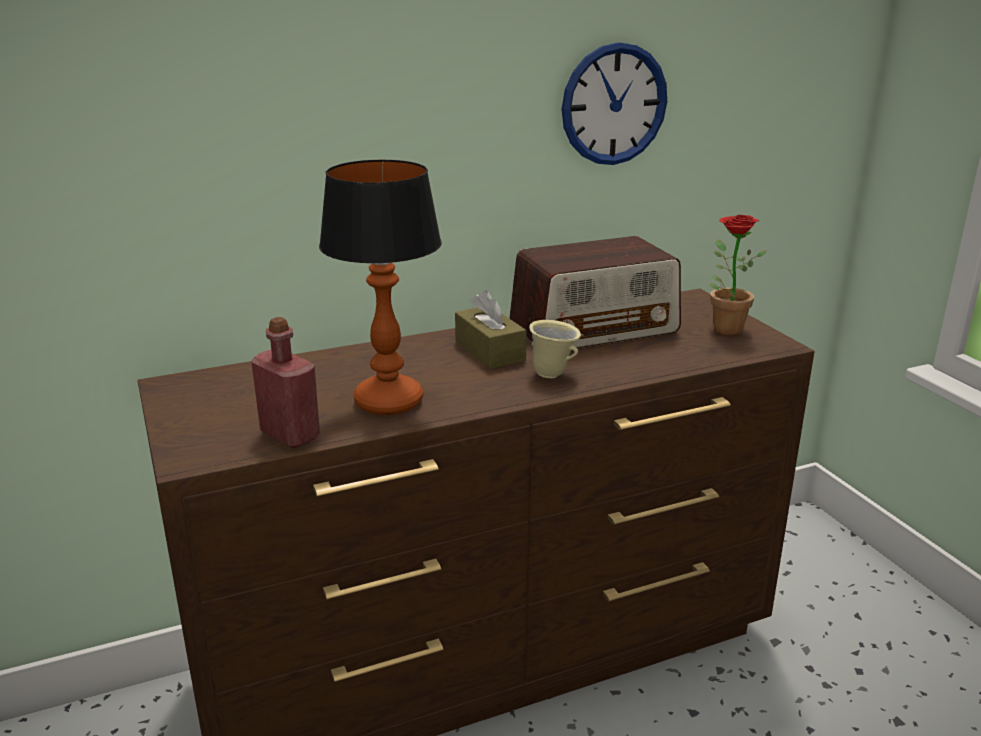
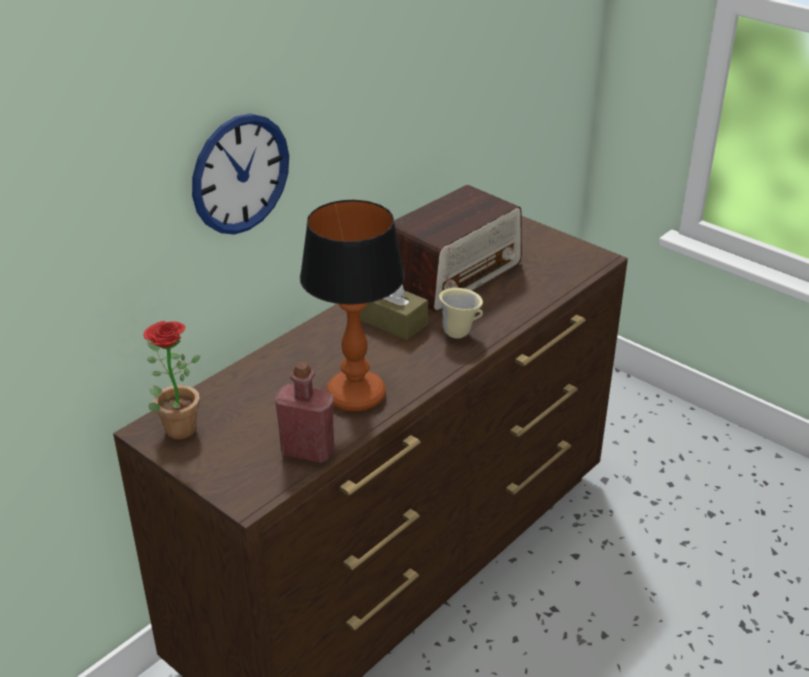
camera: 25 degrees left, 10 degrees up
(614, 104) = (438, 76): wall clock -> wall clock (240, 174)
(723, 327) = (549, 249): potted plant -> potted plant (176, 427)

